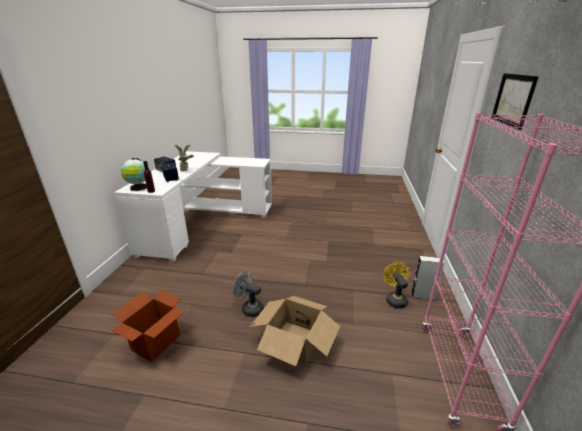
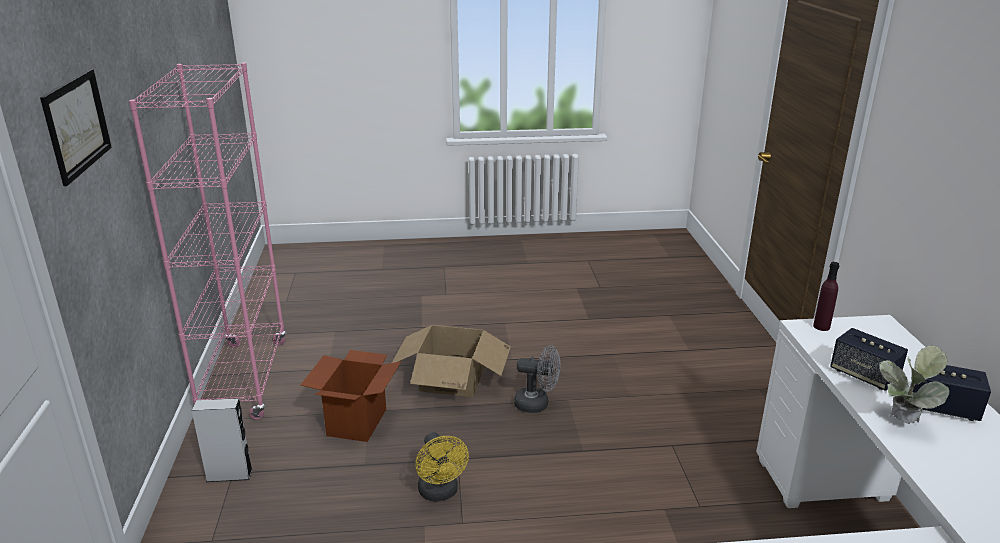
camera: 165 degrees right, 0 degrees up
(138, 188) = (868, 332): globe -> none
(156, 343) = (626, 350): cardboard box -> cardboard box (357, 422)
(394, 299) = (288, 460): yellow fan -> yellow fan (440, 493)

